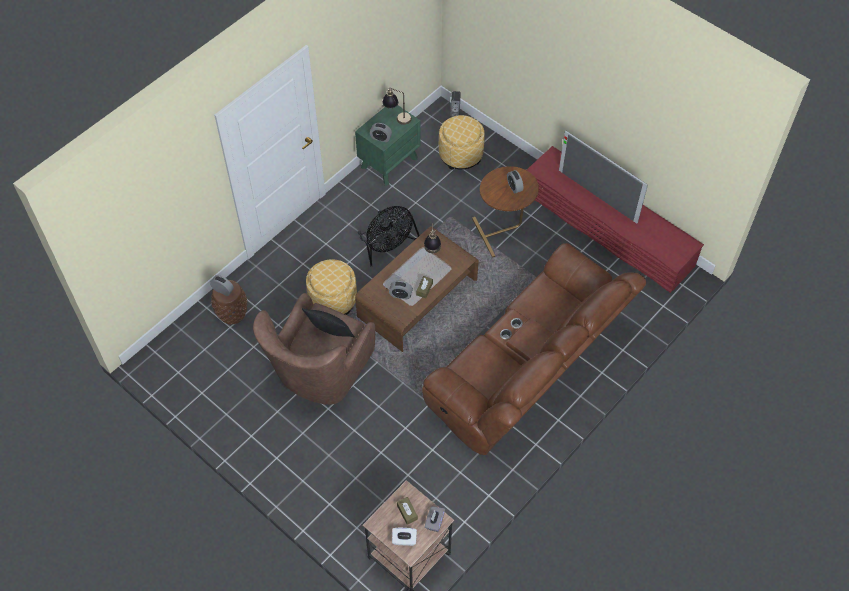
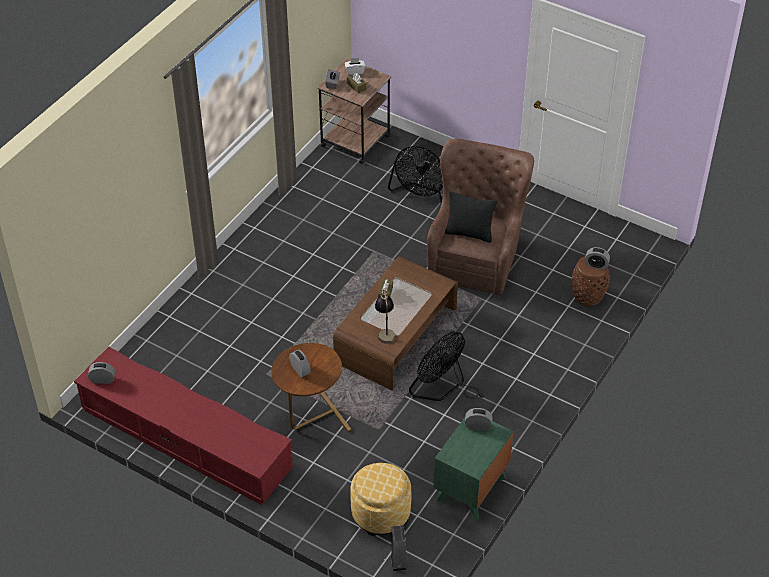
camera: 170 degrees right, 10 degrees down
(333, 299) = (487, 322): ottoman -> none
(354, 464) = (420, 193): none -> black fan
(397, 118) = (465, 455): table lamp -> none
(400, 295) = (409, 285): alarm clock -> alarm clock (102, 380)
(529, 371) = (266, 285): brown sofa -> none
(597, 196) = (199, 420): television -> none

